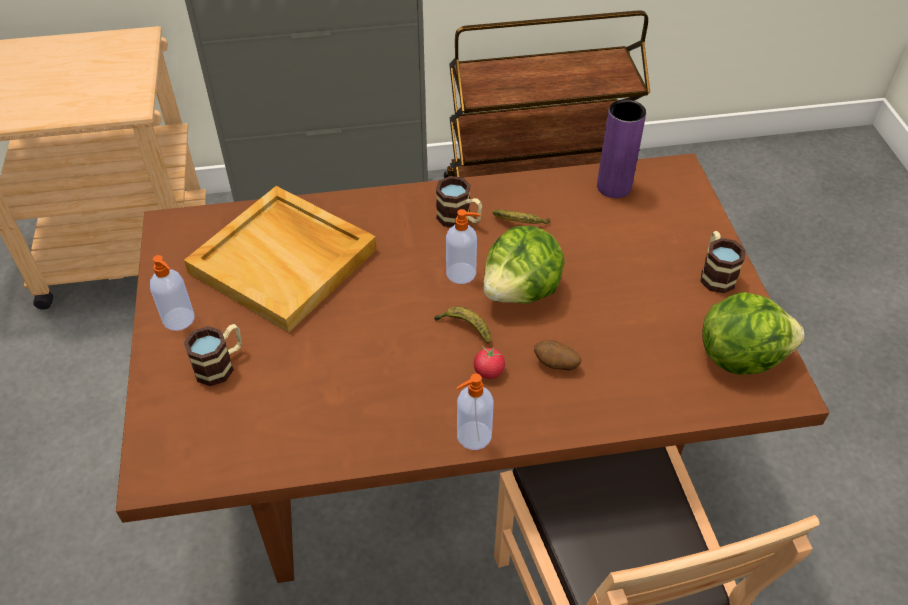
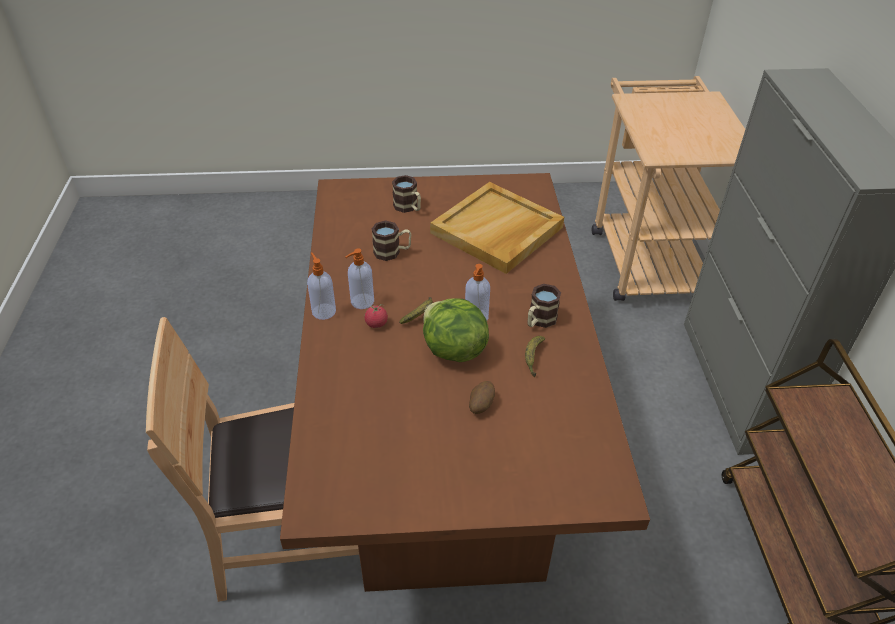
camera: 95 degrees right, 5 degrees down
(179, 320) = (448, 191): soap dispenser -> soap dispenser (361, 302)
(555, 364) = (374, 360): potato -> potato (480, 405)
(614, 187) = (585, 433): purple vase -> none
(715, 273) = (459, 491): mug -> mug (392, 252)
(740, 355) = (356, 485): lettuce -> none

